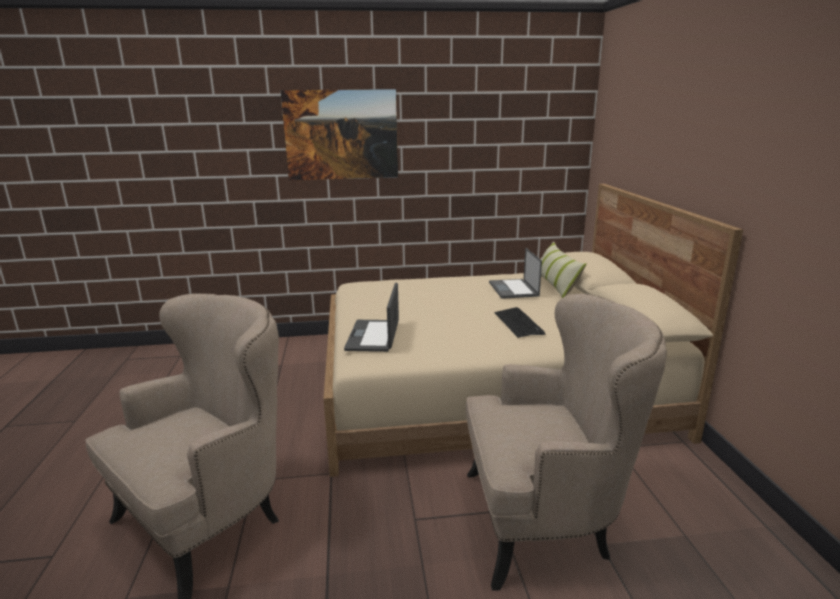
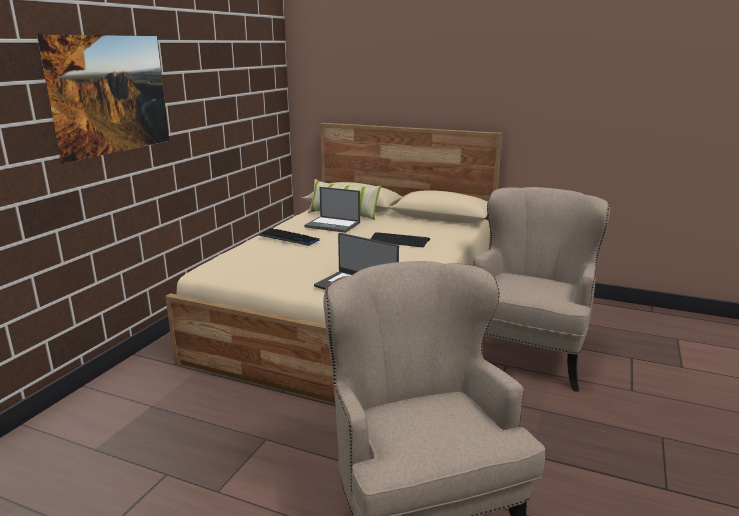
camera: 60 degrees left, 0 degrees up
(449, 285) = (289, 238): none -> keyboard

